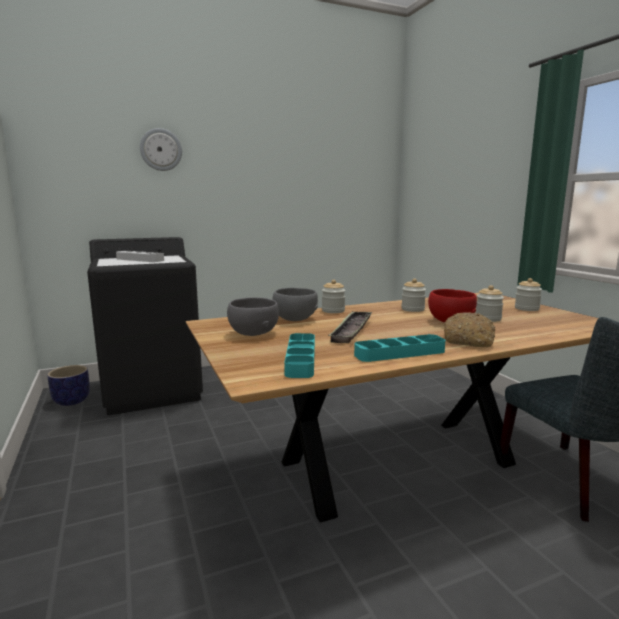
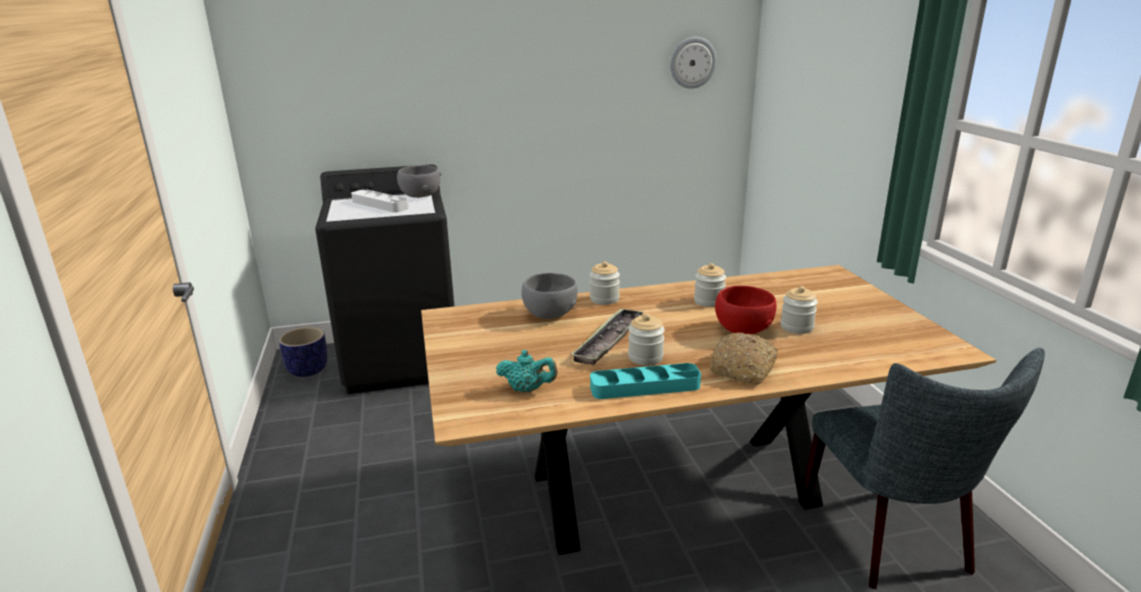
camera: 10 degrees right, 10 degrees up
(161, 149) = (406, 47): wall clock -> wall clock (692, 62)
(253, 333) = (491, 339): grey bowl -> grey bowl (420, 196)
(301, 359) = (527, 389): turquoise tray -> turquoise teapot
(526, 308) = (866, 308): jar -> jar (645, 357)

